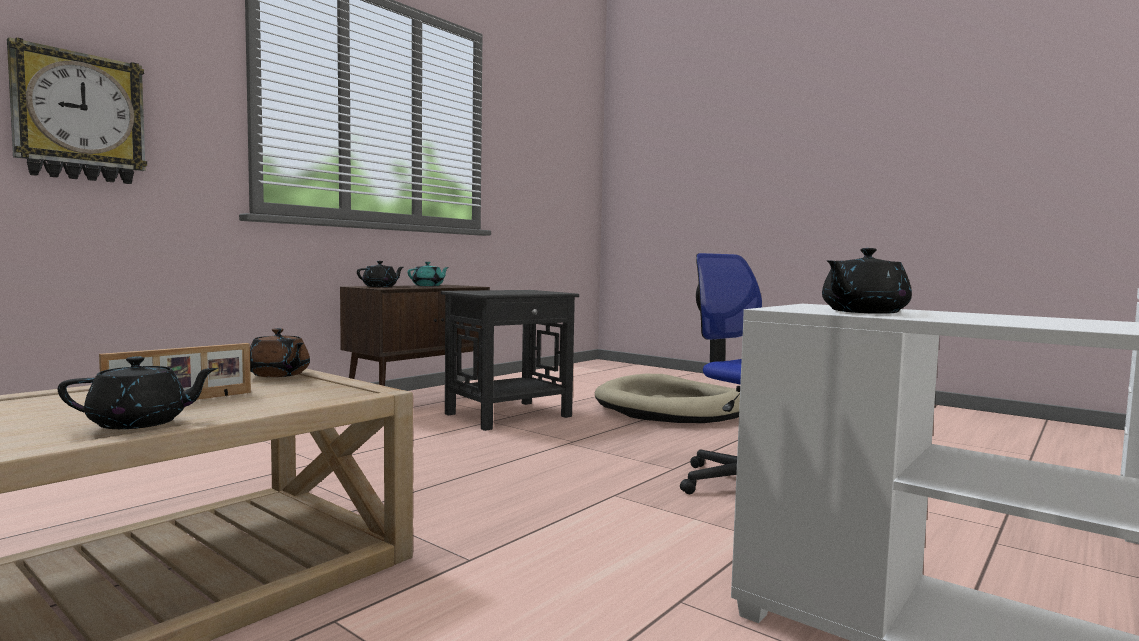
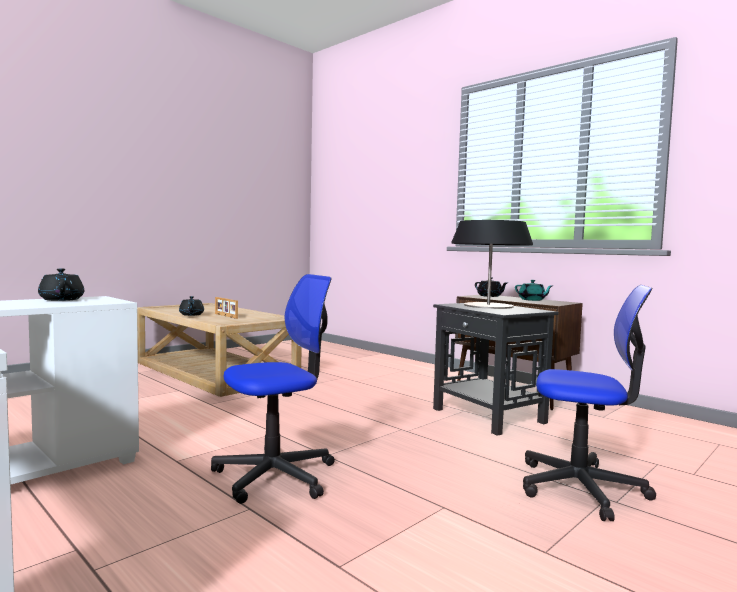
camera: 95 degrees right, 0 degrees up
(79, 117) = (394, 207): wall clock -> none
(278, 374) = (269, 318): brown teapot -> none
(496, 291) = (488, 306): none -> table lamp
(674, 408) = (581, 488): beige dog bed -> office chair

